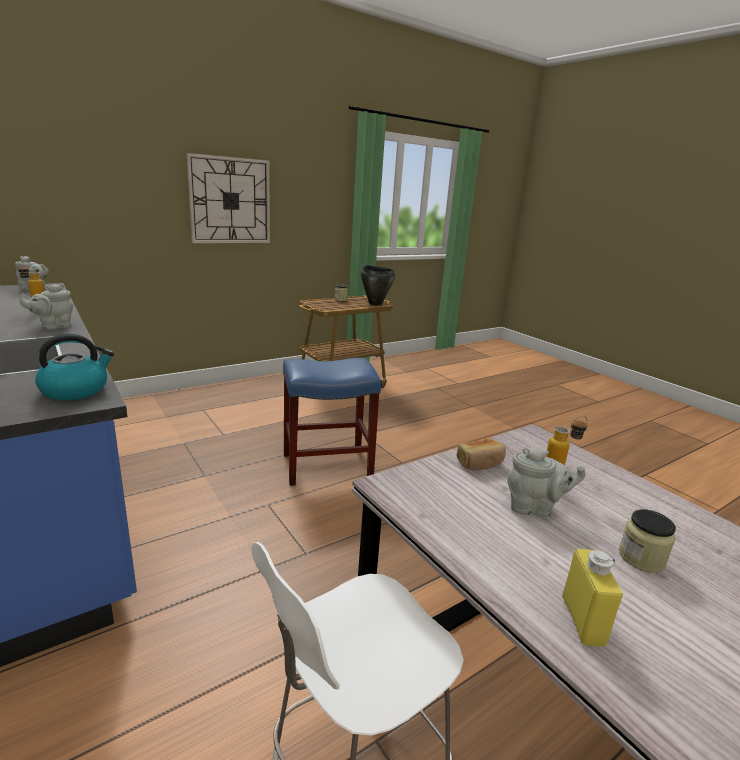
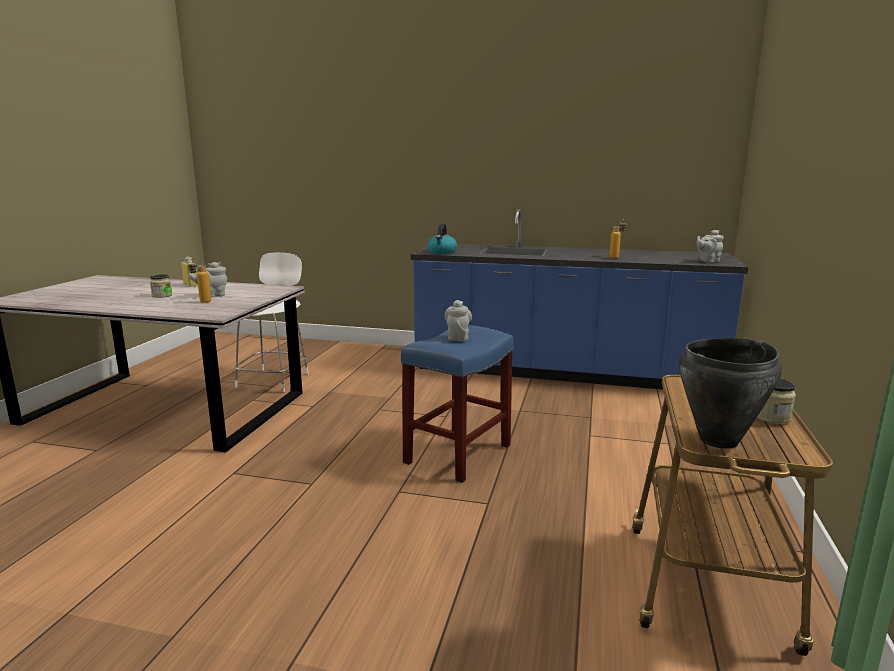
camera: 140 degrees right, 5 degrees down
(54, 326) = (567, 257): grey teapot -> grey teapot (458, 337)
(230, 201) = (835, 180): wall clock -> none
(480, 463) = (248, 300): bread -> none

